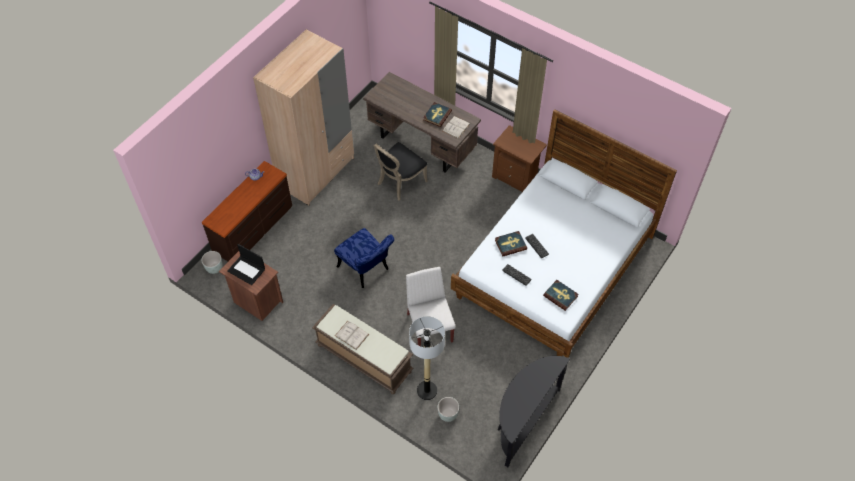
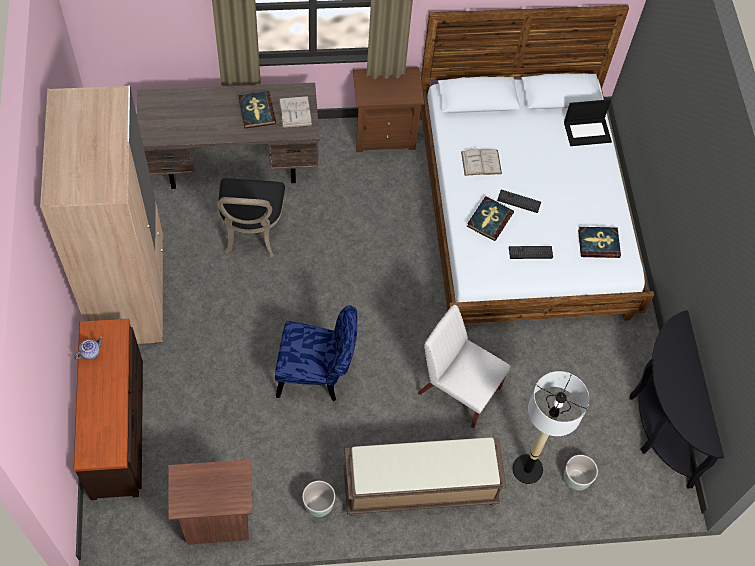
camera: 45 degrees left, 5 degrees up
(214, 268) = (115, 519): grey planter -> grey planter (319, 505)
(247, 270) = (206, 488): laptop -> laptop (587, 131)
(351, 335) = (409, 470): white book -> white book (481, 162)

